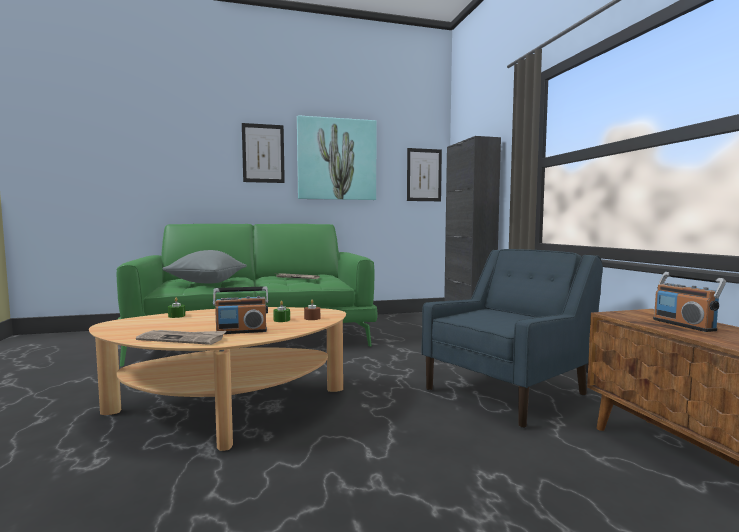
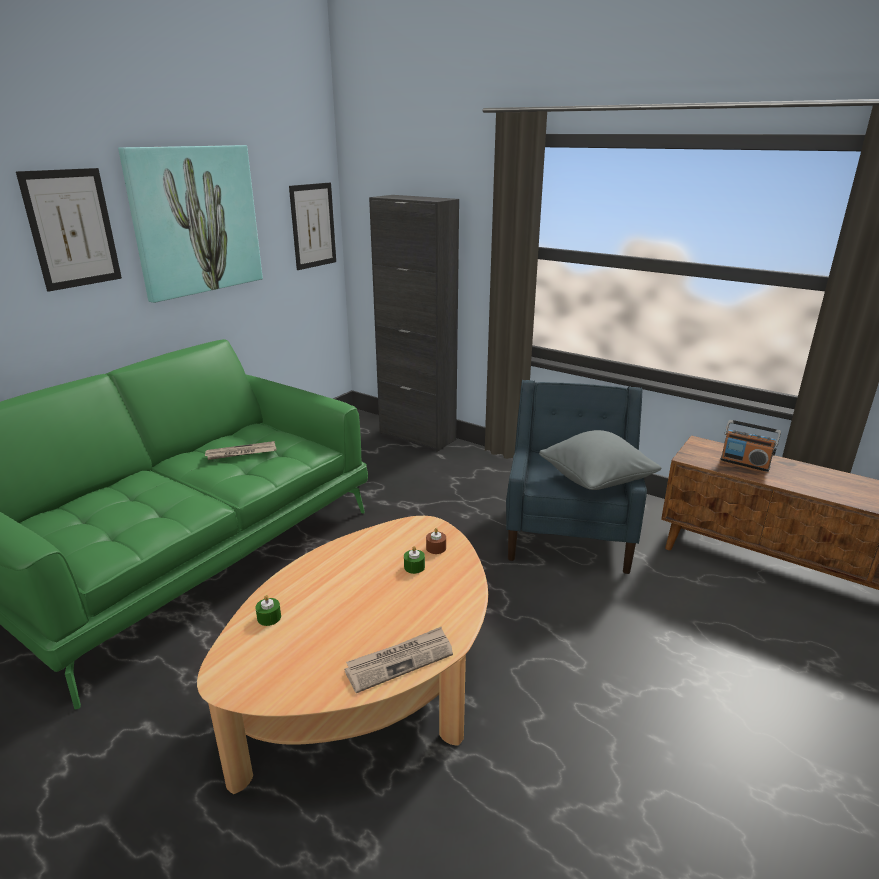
camera: 40 degrees left, 20 degrees up
(206, 283) = (133, 517): grey pillow -> grey pillow (596, 482)
(241, 331) = (424, 612): radio -> none

